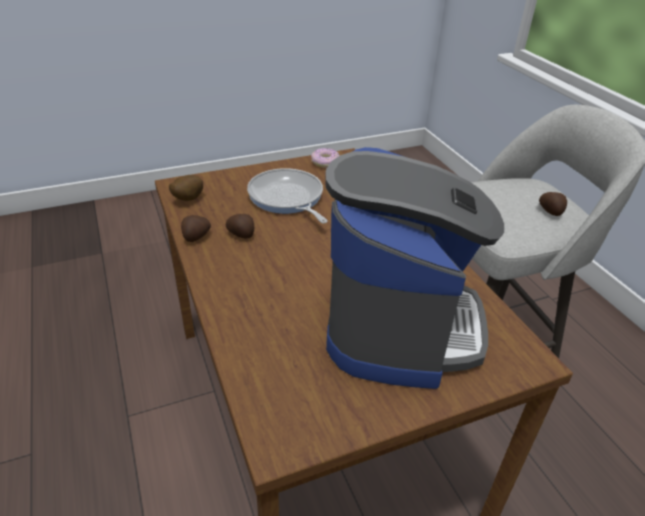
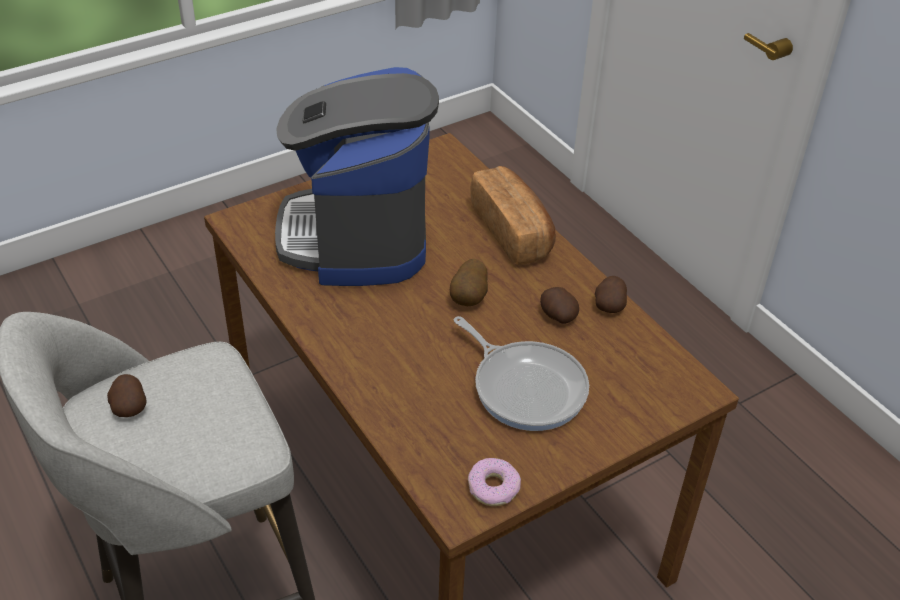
camera: 170 degrees right, 5 degrees up
(187, 199) = (663, 363): potato -> potato (469, 298)
(241, 309) = (512, 231): none -> bread

